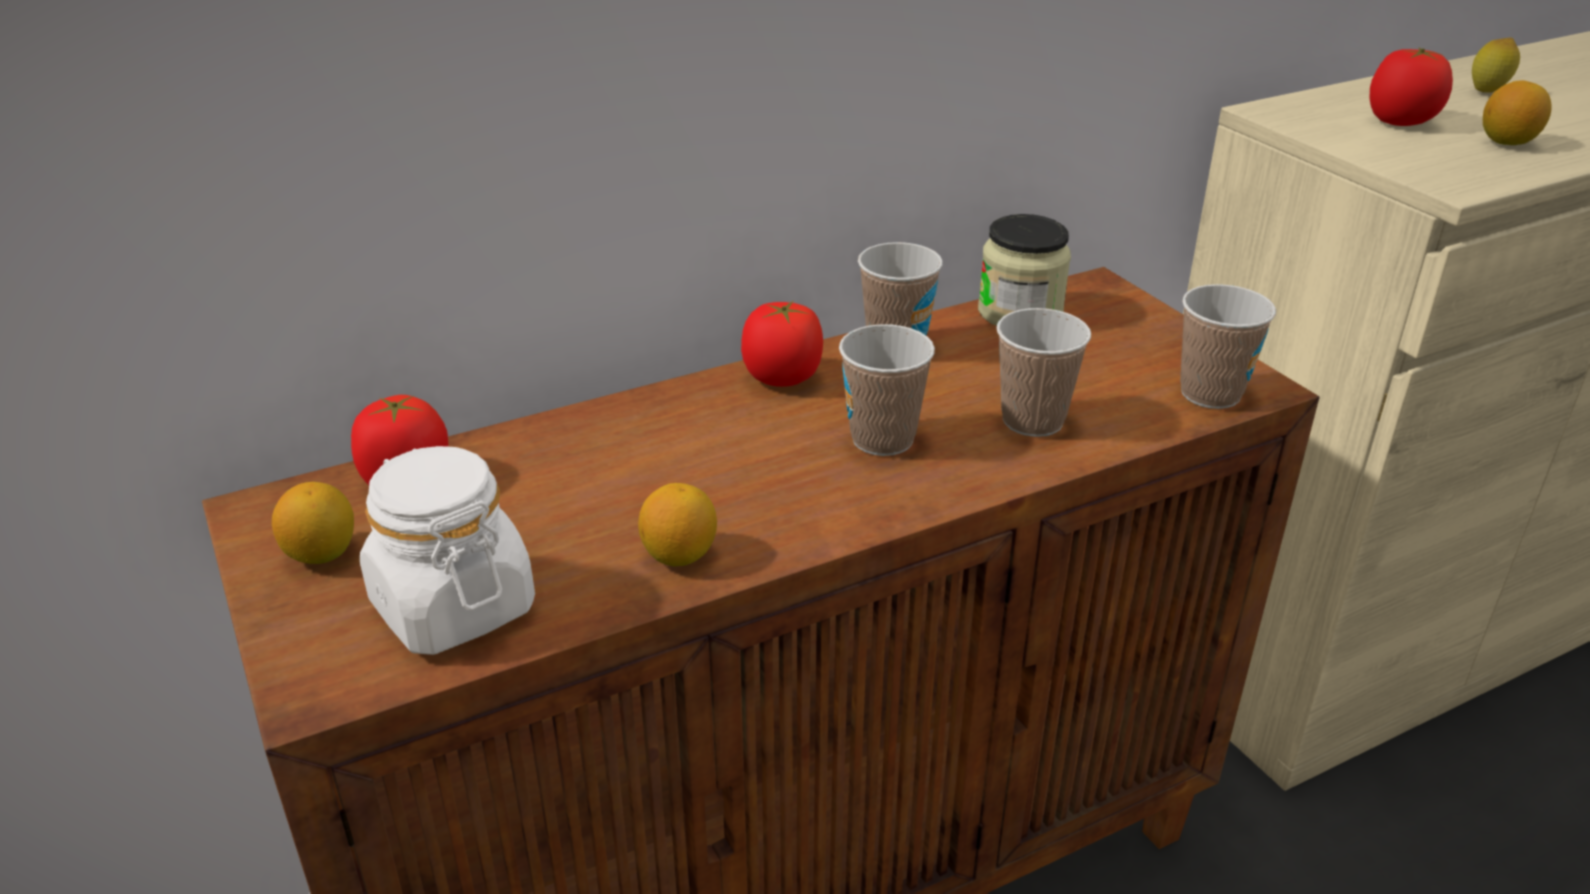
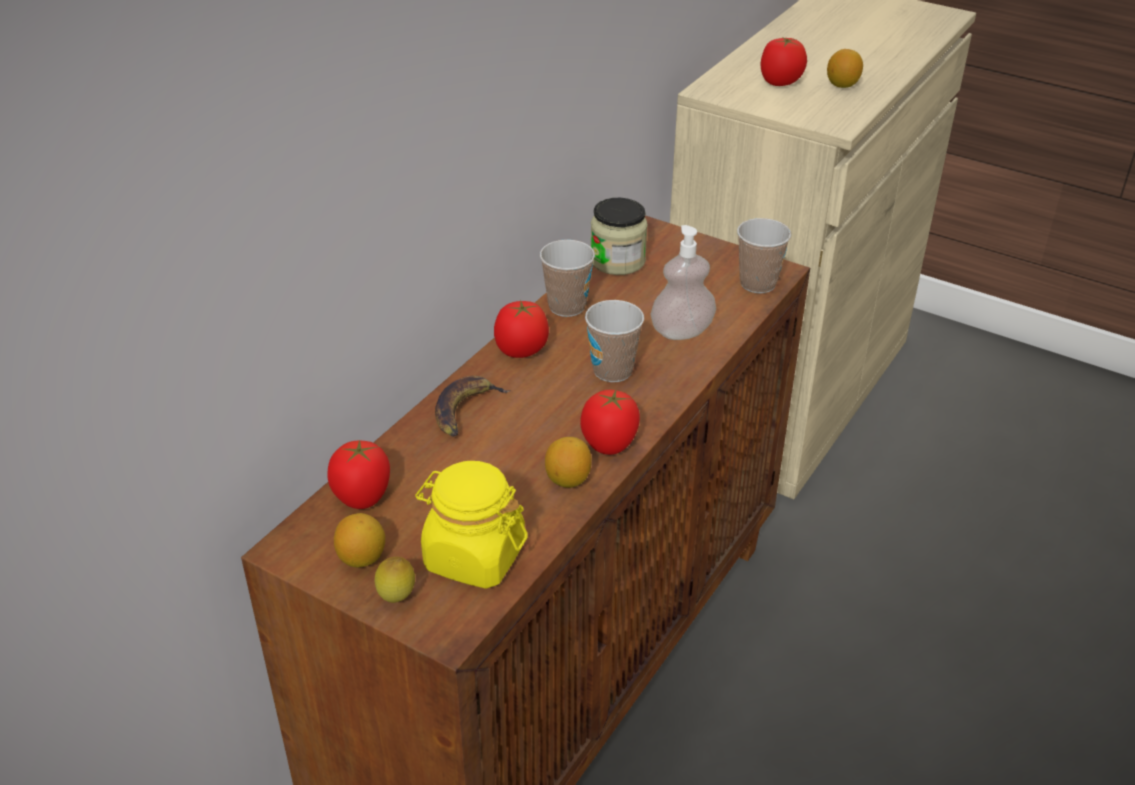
camera: 30 degrees left, 5 degrees up
(452, 607) = (473, 556): white jar -> yellow jar
(637, 425) = (465, 410): none -> banana
(784, 530) = (609, 444): none -> tomato
(1032, 421) = (681, 331): cup -> soap dispenser
(1486, 93) = (807, 47): lemon -> lemon (397, 599)

